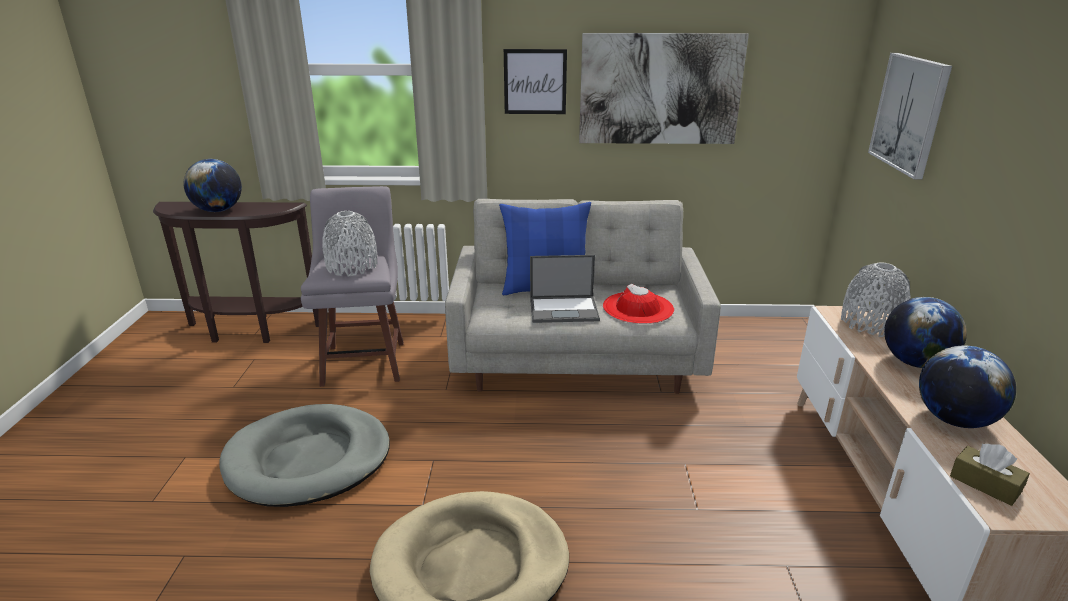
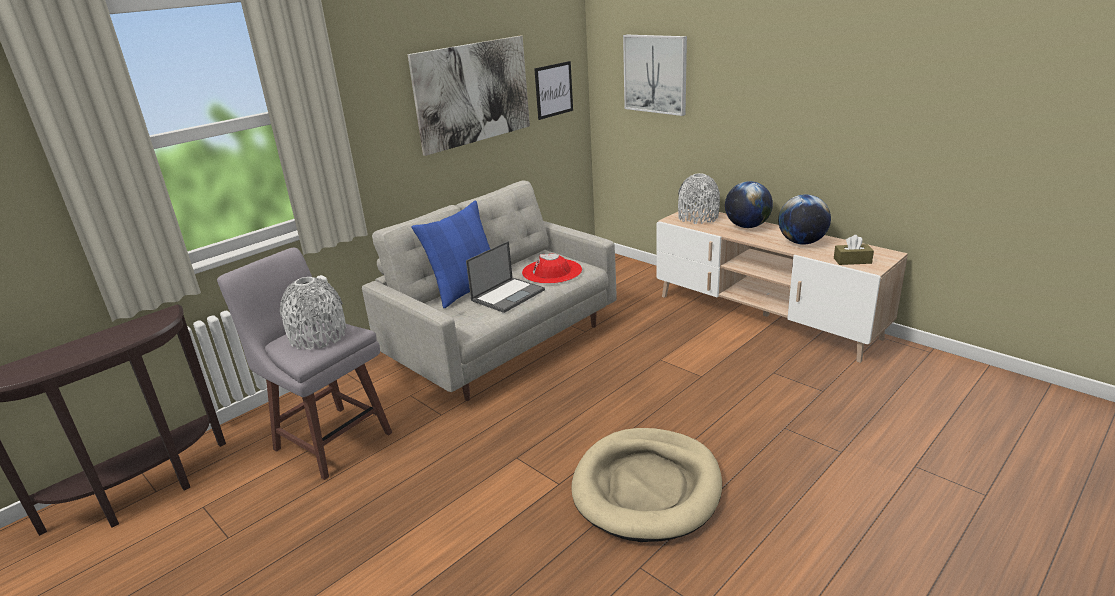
camera: 45 degrees left, 0 degrees up
(218, 210) = (84, 351): globe -> none
(308, 459) = (420, 525): grey dog bed -> none
(535, 82) = (377, 107): picture -> picture (553, 90)

